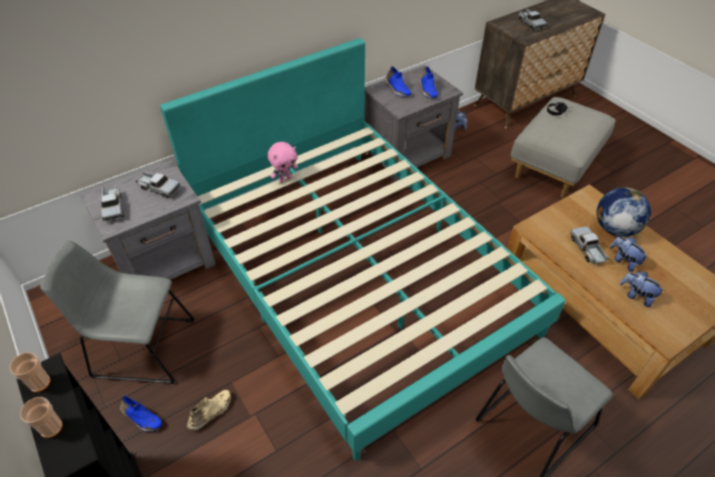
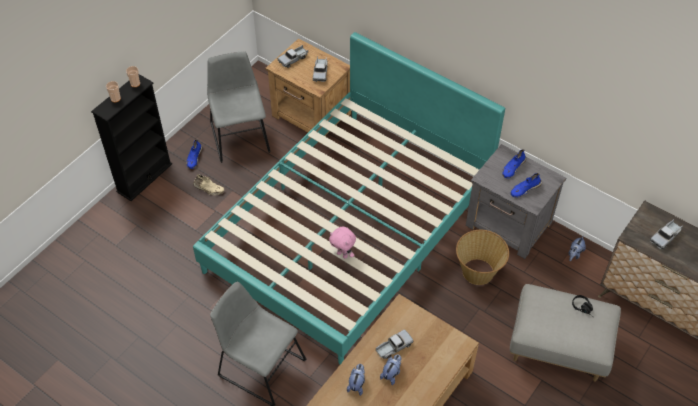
camera: 70 degrees right, 5 degrees up
(166, 261) = (311, 116): grey nightstand -> brown nightstand
(285, 179) = (390, 140): pink plush toy -> pink plush toy (343, 254)
(454, 190) = (478, 271): none -> basket
(614, 228) = (427, 365): globe -> none

